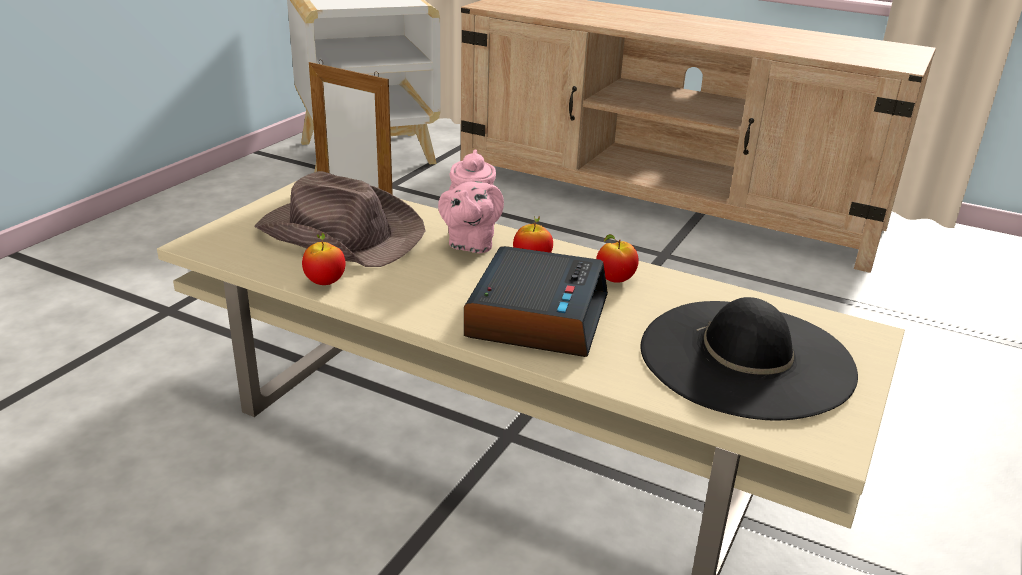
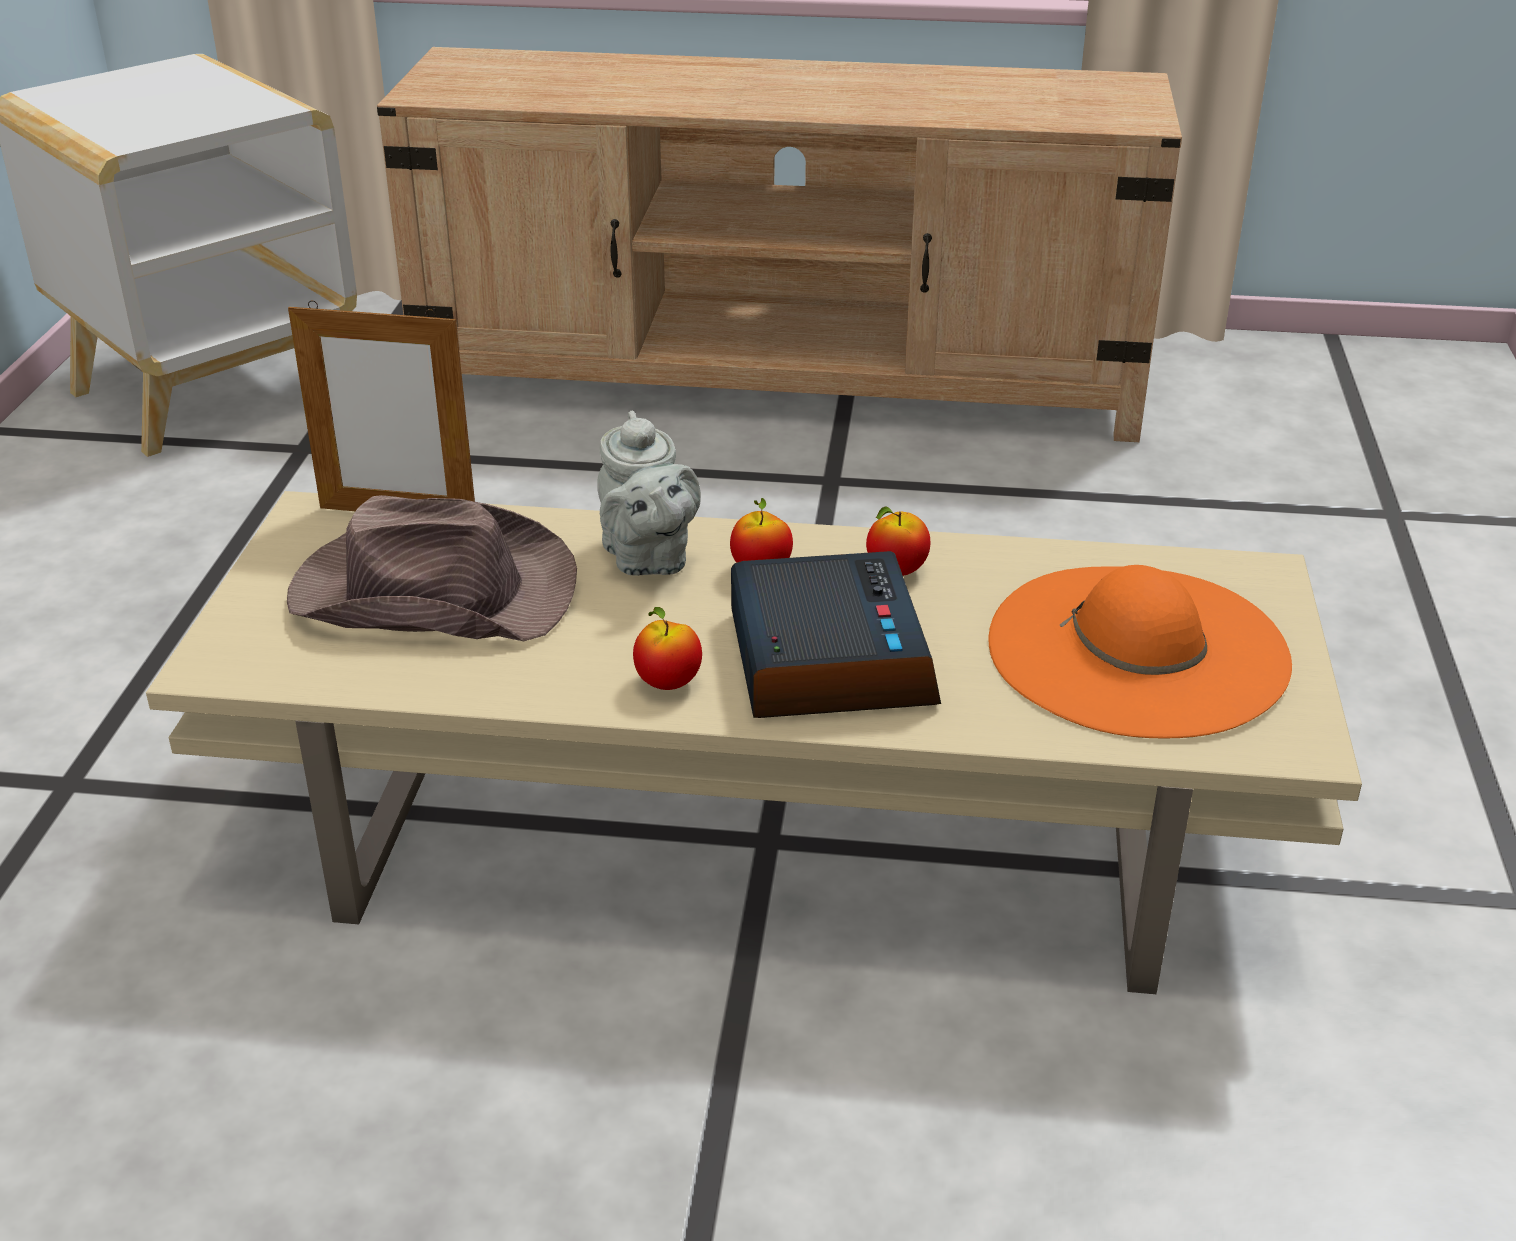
camera: 20 degrees left, 5 degrees up
(325, 282) = (478, 683): apple -> apple (668, 683)
(470, 243) = (647, 559): pink teapot -> grey teapot
(746, 358) = (1138, 650): black hat -> orange hat

